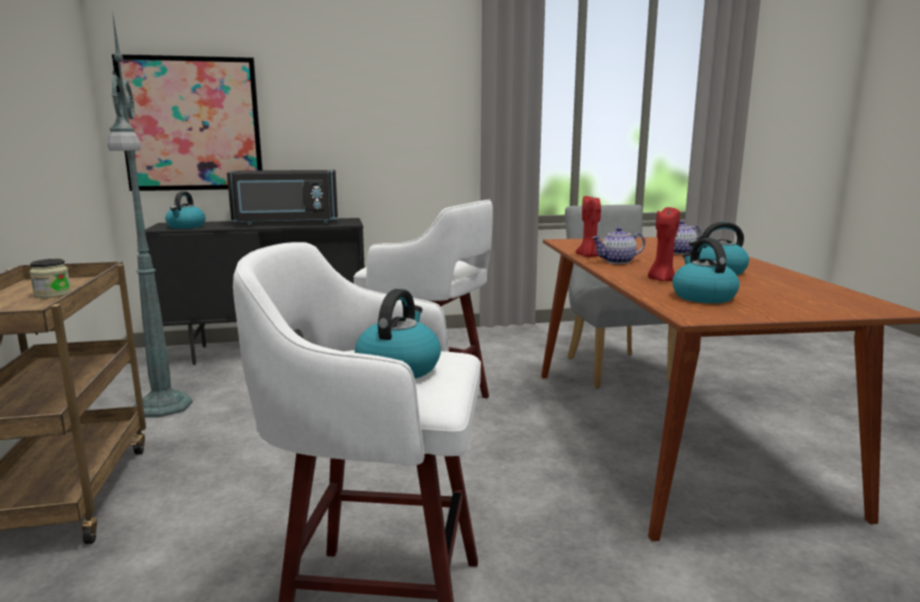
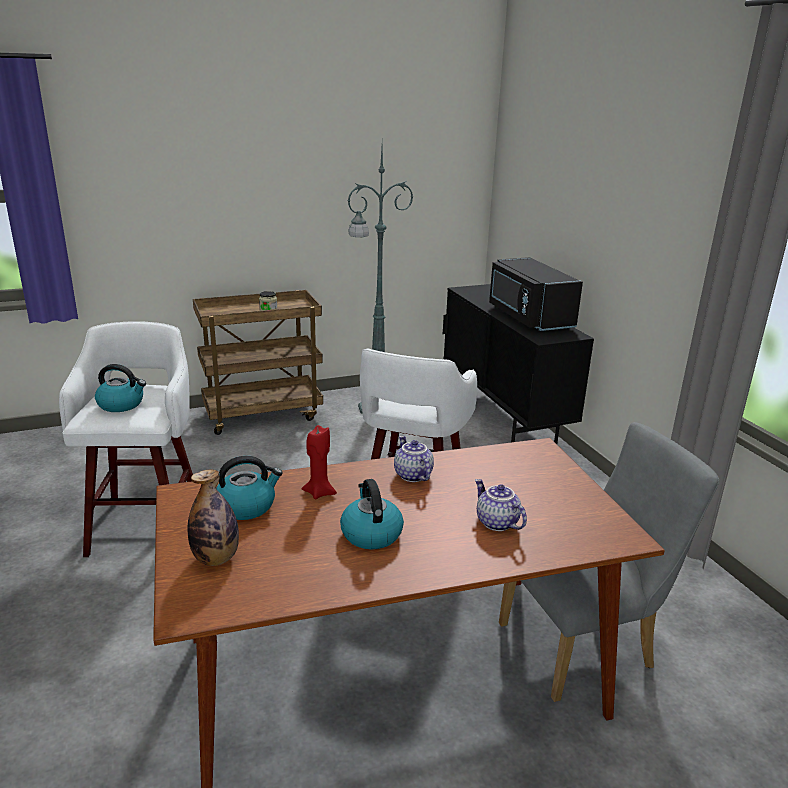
camera: 80 degrees right, 10 degrees up
(186, 227) = (477, 294): kettle -> none
(192, 124) = (526, 208): picture -> none
(588, 256) = (438, 460): red candle -> none
(800, 303) = (216, 558): none -> bottle

